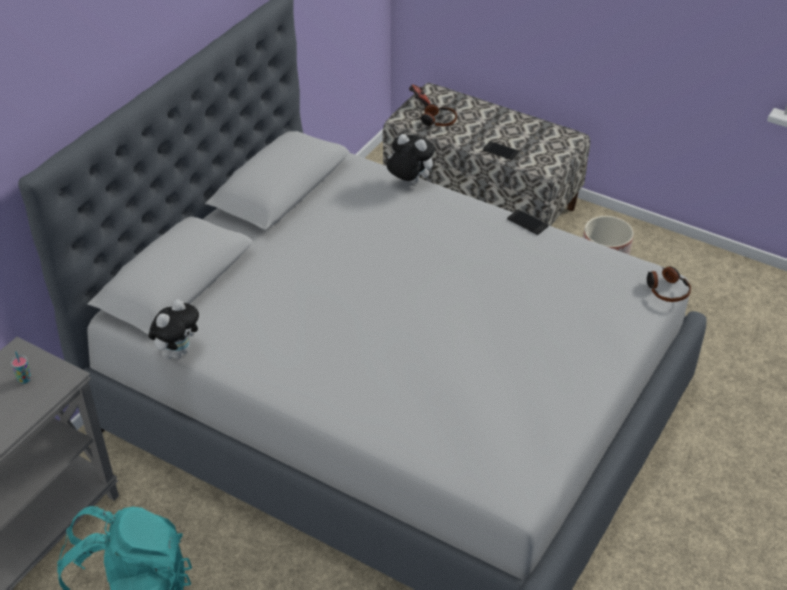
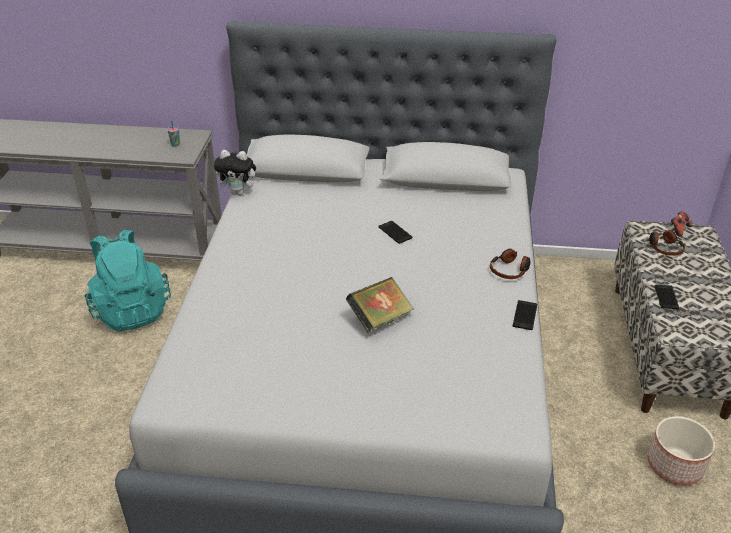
camera: 65 degrees right, 5 degrees down
(352, 256) = (395, 232): none -> phone
(409, 182) = (515, 233): plush toy -> none
(480, 311) = (380, 319): none -> book
(666, 289) = (507, 441): headphones -> headphones (510, 270)

